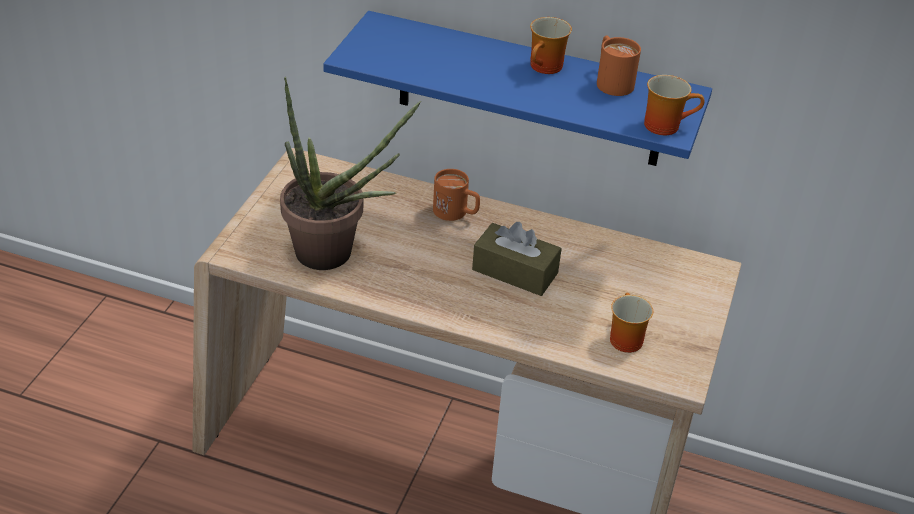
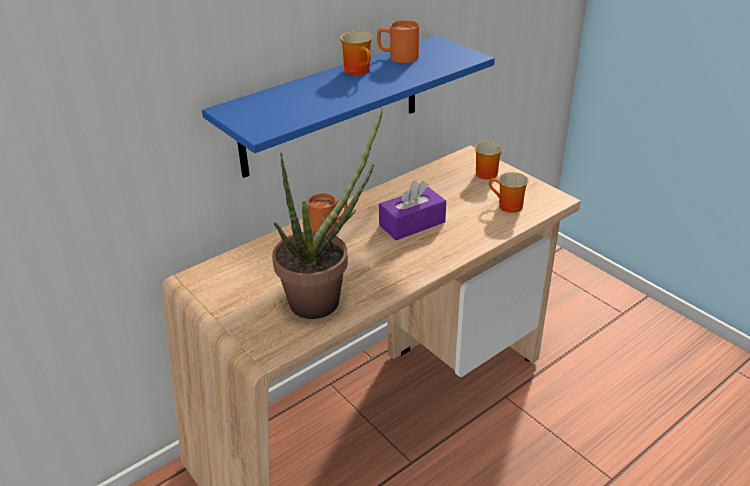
camera: 55 degrees left, 5 degrees down
(515, 271) = (412, 224): brown tissue box -> purple tissue box
(665, 124) = (462, 56): mug -> mug (486, 172)

